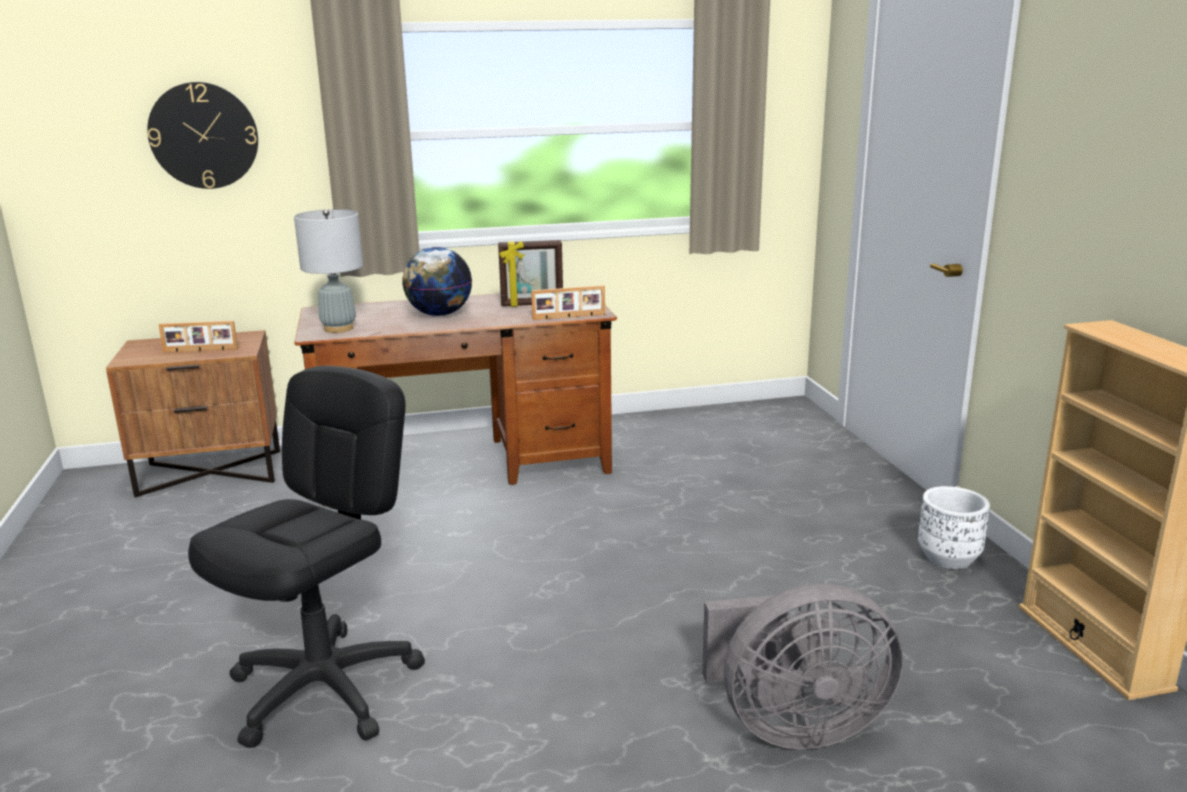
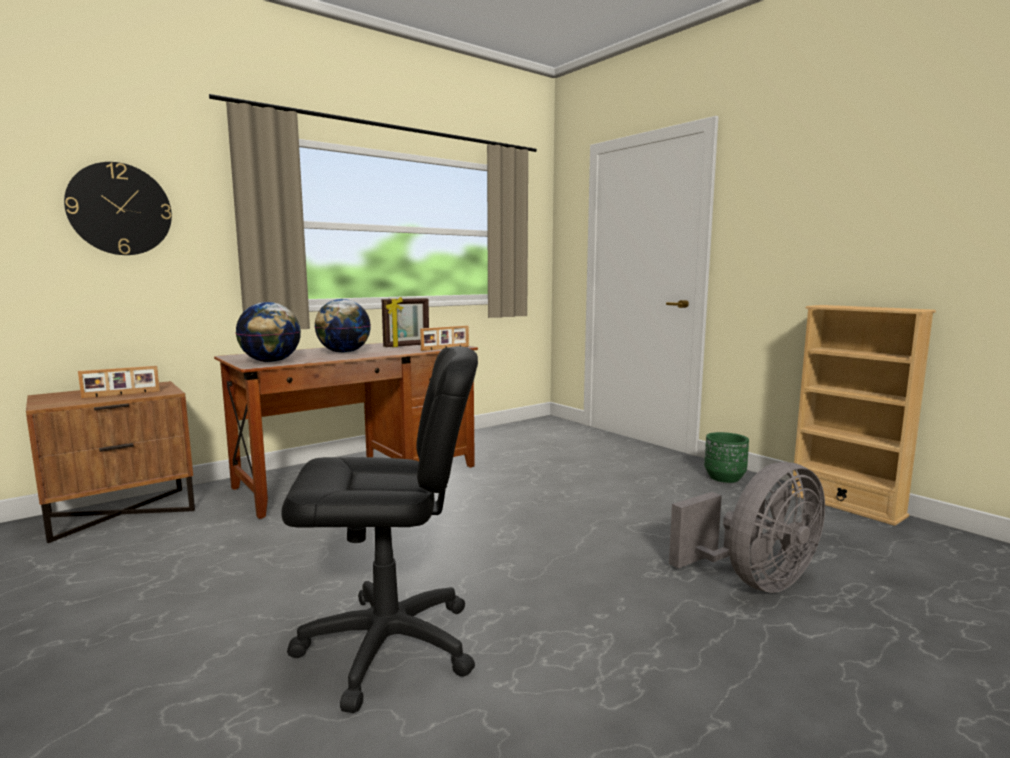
camera: 25 degrees left, 10 degrees down
(325, 689) = (388, 646): black office chair -> black office chair turned 75 degrees clockwise
(339, 328) = (270, 362): grey table lamp -> globe
(948, 558) = (724, 477): white planter -> green planter

